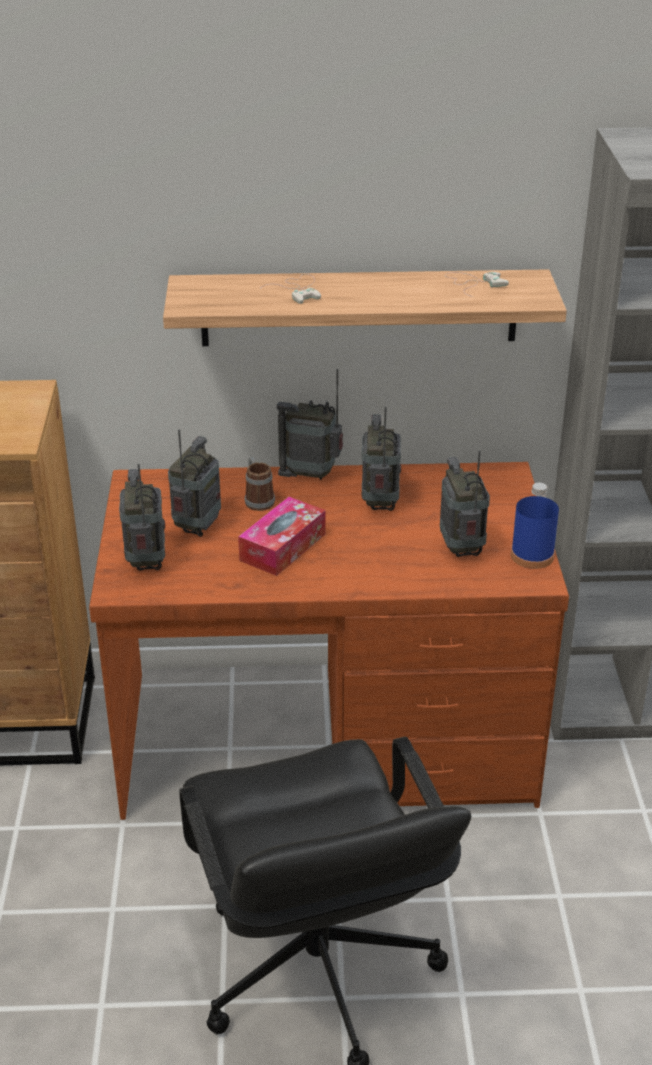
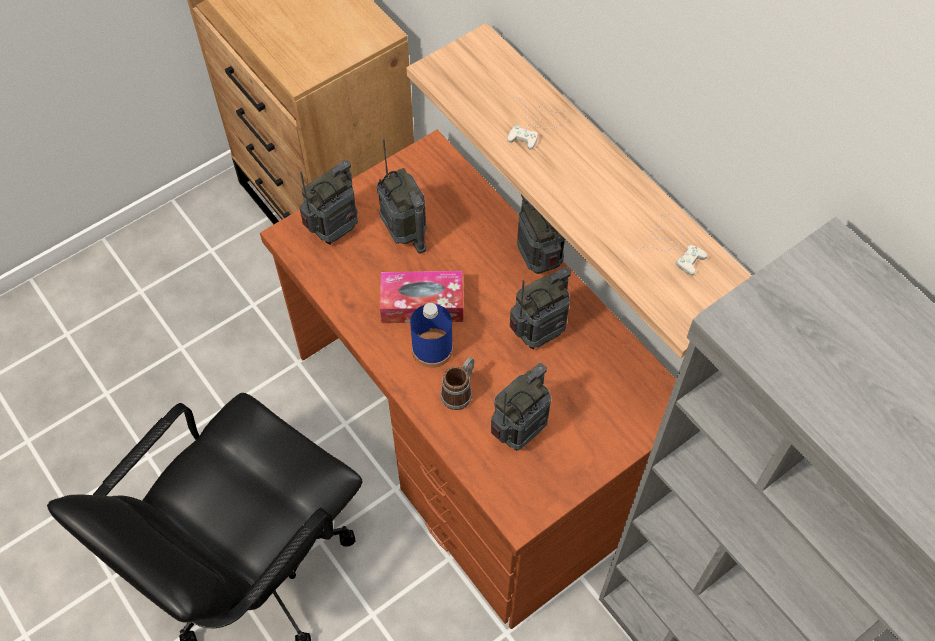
camera: 55 degrees right, 25 degrees up
(197, 527) = (404, 232): radio -> radio turned 75 degrees clockwise
(257, 499) = (473, 246): mug -> mug (460, 391)
(532, 556) = (552, 492): blue bottle -> blue bottle (432, 349)

